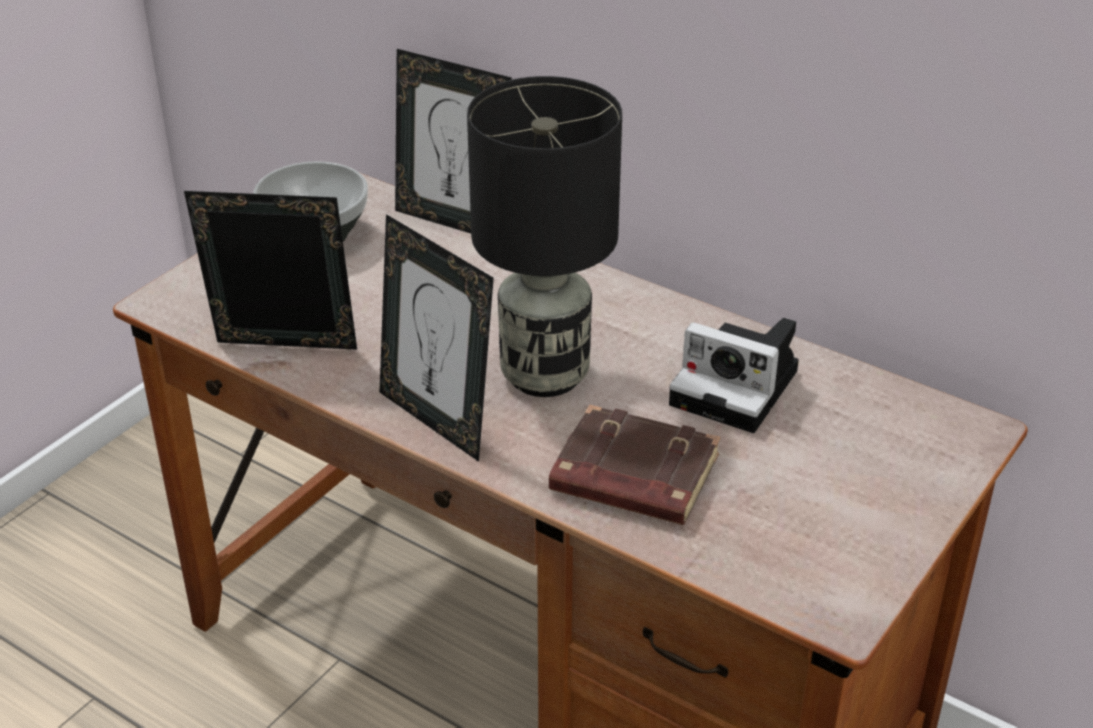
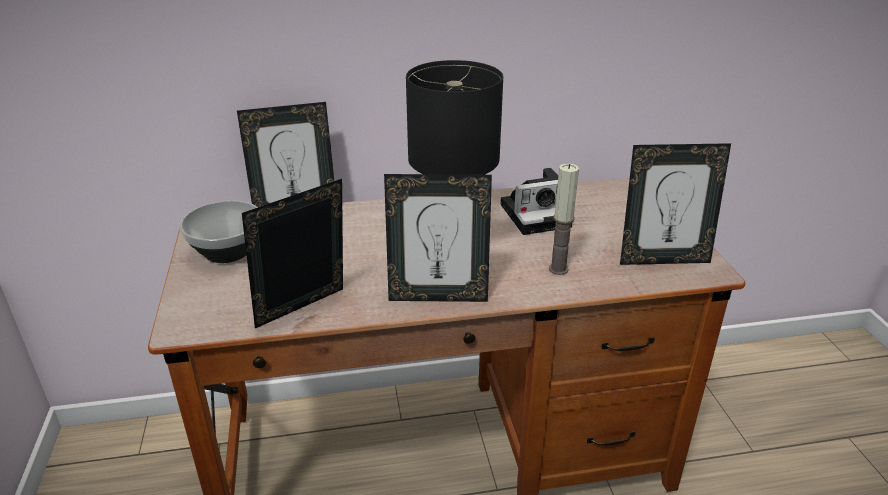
camera: 45 degrees left, 5 degrees down
(631, 477) = (558, 269): brown book -> candle
(799, 554) = (663, 259): none -> picture frame

